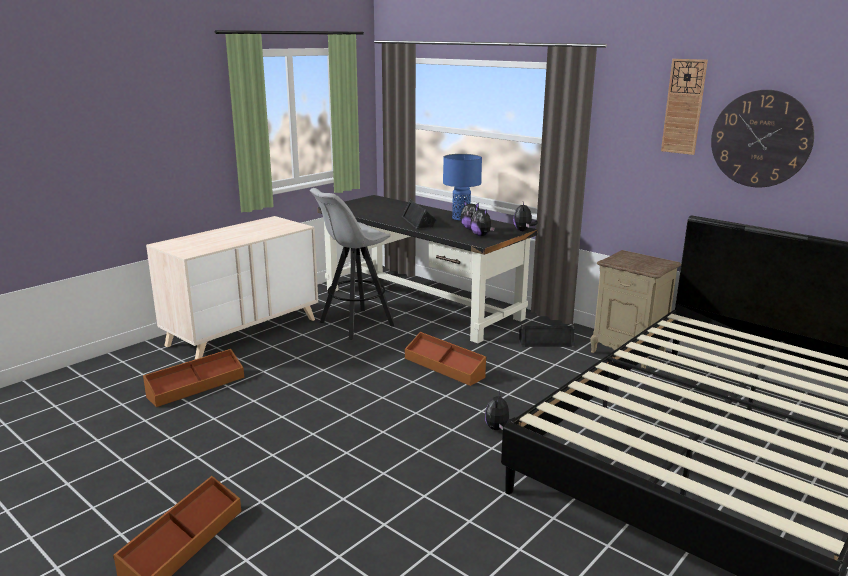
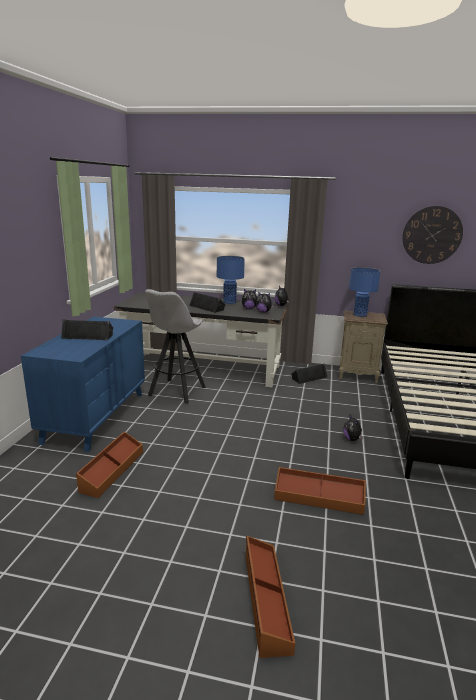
camera: 30 degrees left, 0 degrees up
(233, 235) = (88, 336): none -> black speaker
(243, 332) = (96, 416): beige dresser -> blue dresser
(444, 367) = (272, 408): brown storage box -> brown storage box (318, 498)
(634, 258) = (360, 315): none -> blue table lamp
(684, 107) = (384, 217): wall clock -> none

